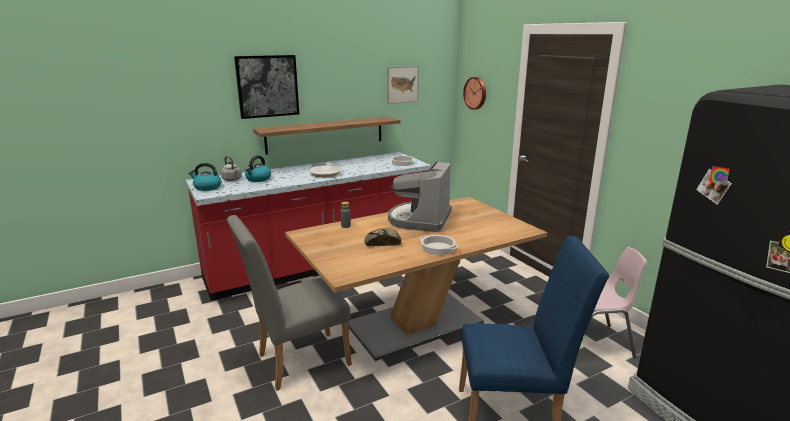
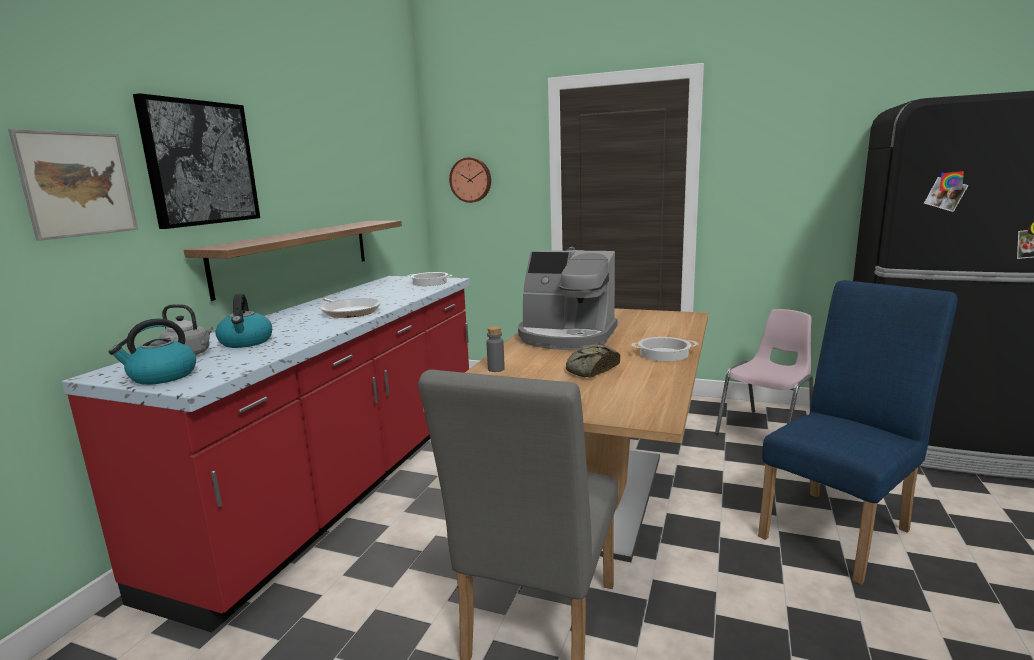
camera: 40 degrees left, 5 degrees down
(402, 84) = (377, 171): picture -> picture (77, 184)
(420, 219) = (566, 337): coffee machine -> coffee machine turned 45 degrees counterclockwise

